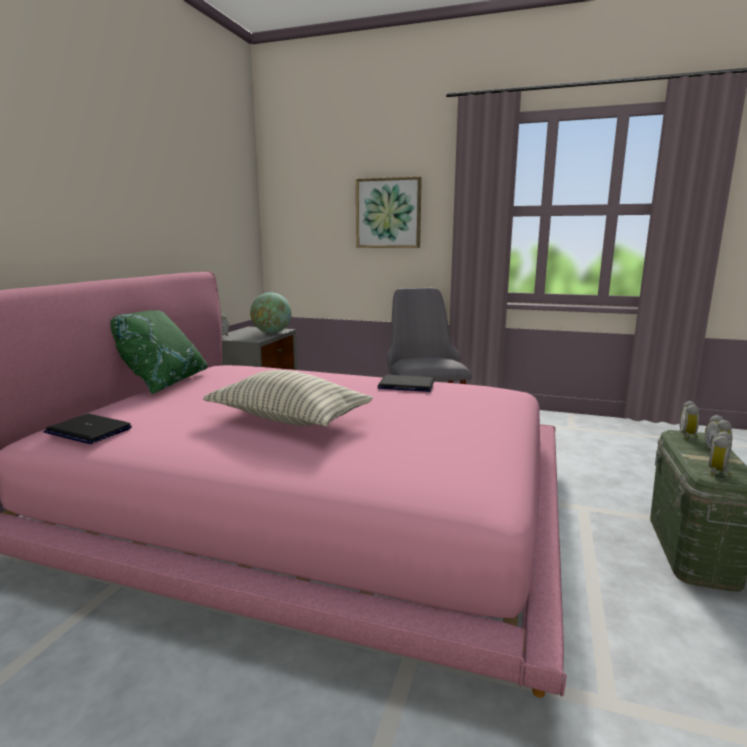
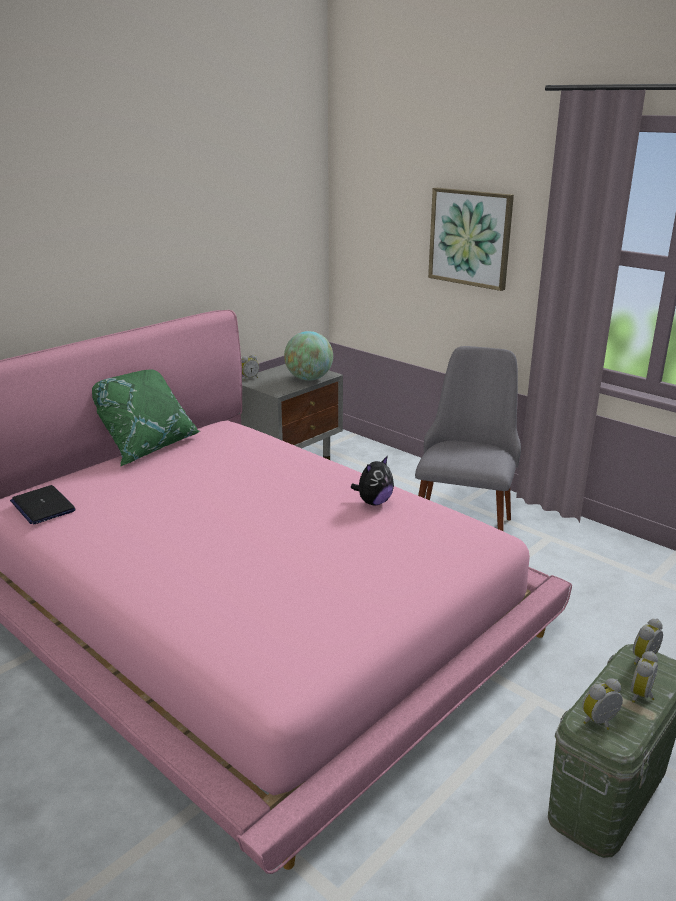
camera: 25 degrees right, 10 degrees up
(289, 419) = (207, 531): pillow -> none
(406, 385) = (373, 502): laptop -> plush toy

